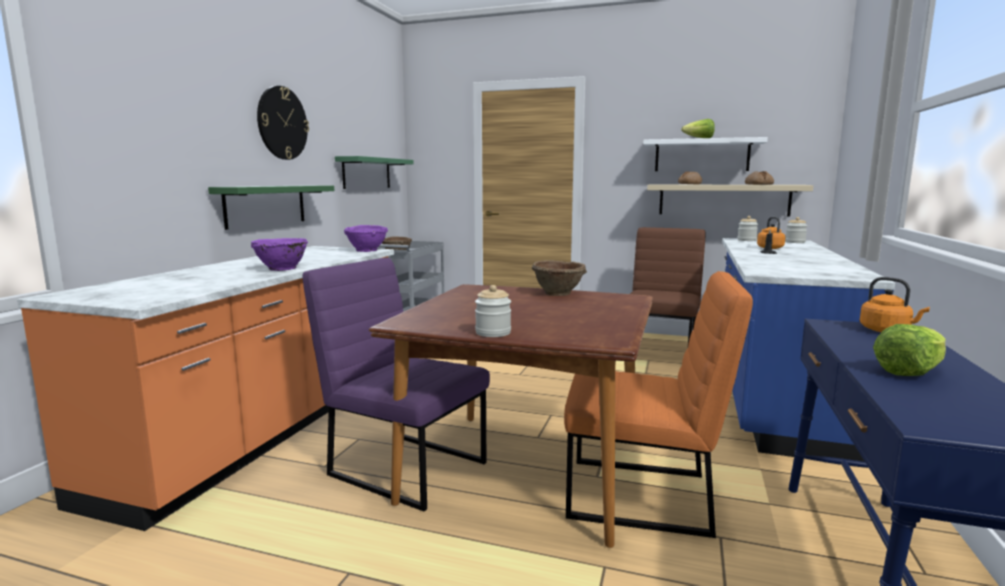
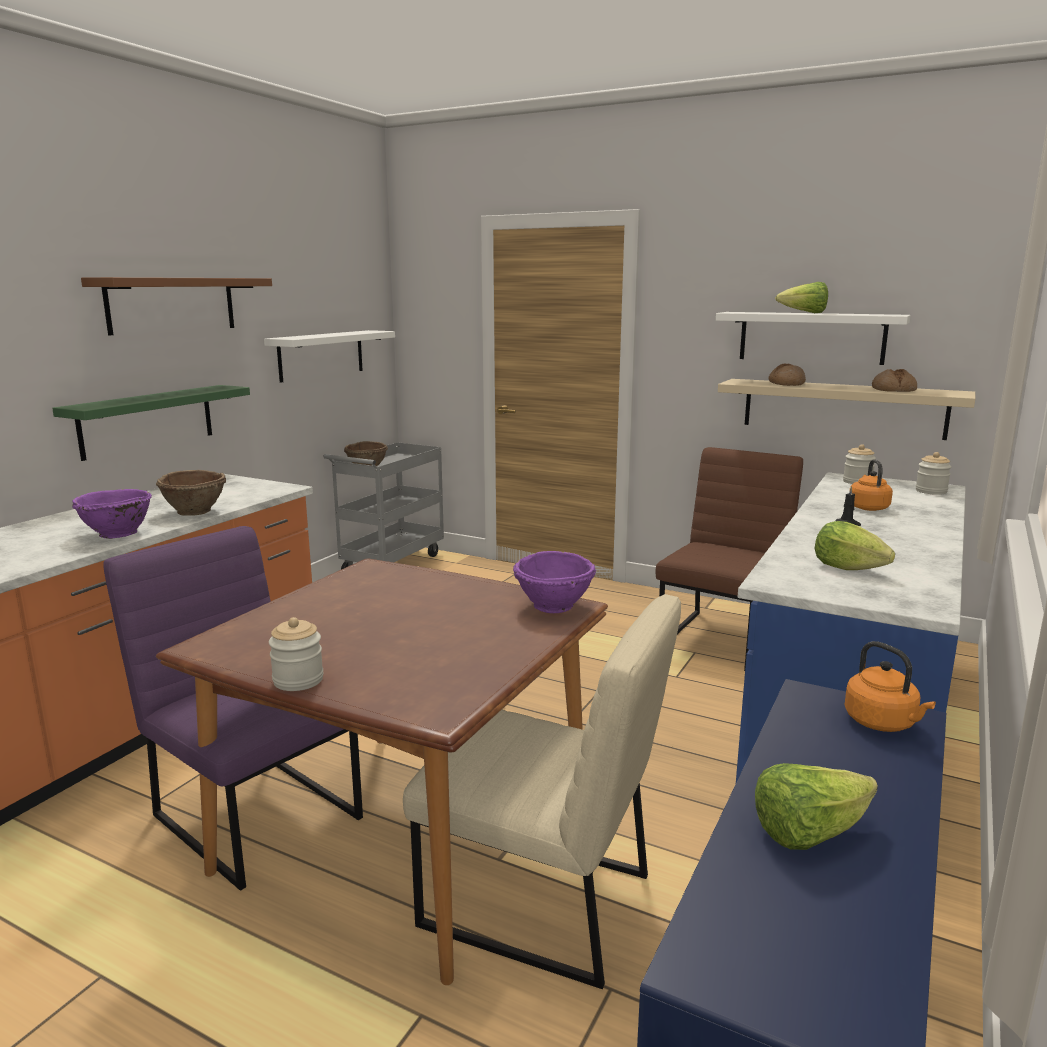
camera: 10 degrees right, 5 degrees up
(282, 123) = (172, 304): wall clock -> brown shelf
(367, 173) = (321, 355): green shelf -> white shelf
(367, 250) = (272, 489): purple bowl -> purple bowl (554, 607)
(558, 293) = (476, 590): brown bowl -> brown bowl (195, 512)
(643, 496) = (542, 903): orange chair -> beige chair
(797, 267) = (847, 568): none -> lettuce

